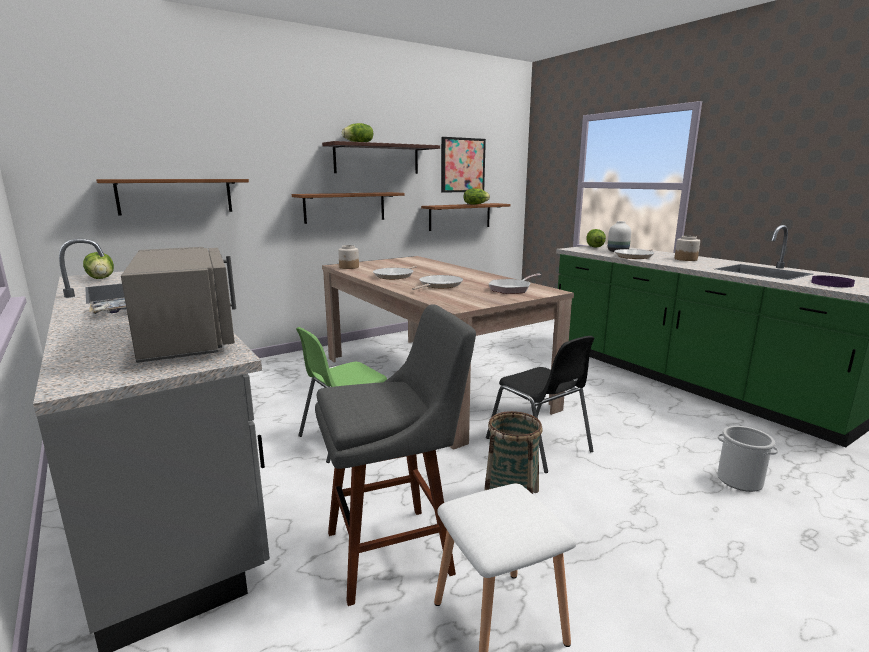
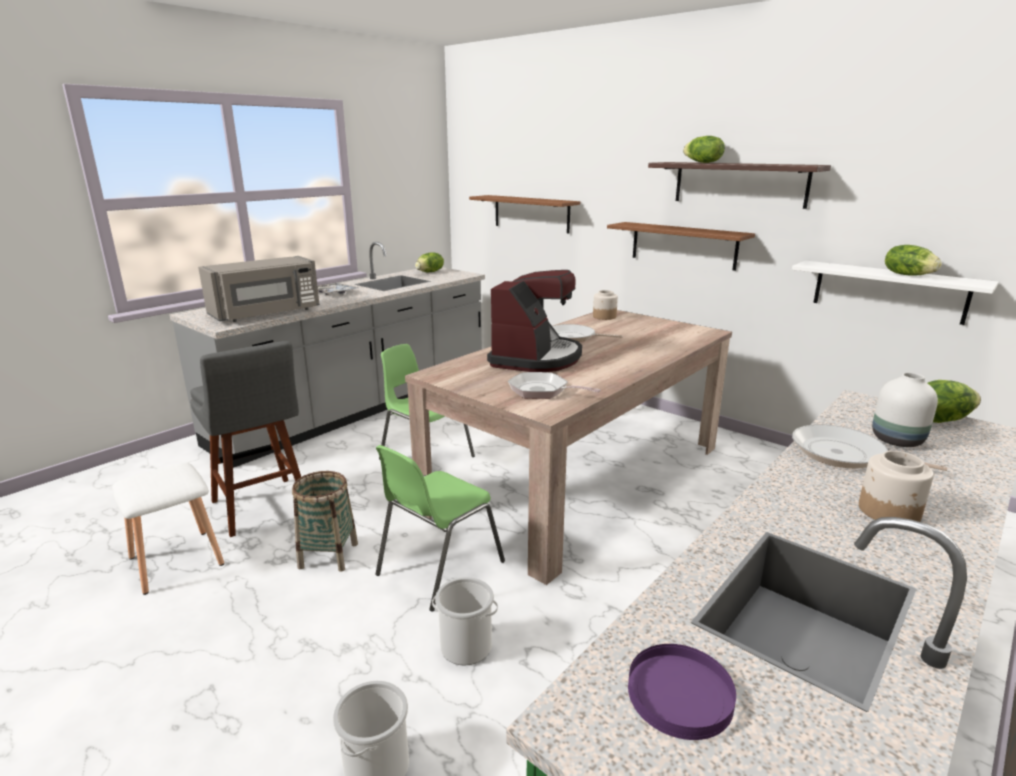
camera: 75 degrees right, 5 degrees up
(438, 285) = (536, 358): frying pan -> coffee machine
(460, 216) = (888, 291): brown shelf -> white shelf
(462, 165) = (914, 199): picture -> none
(539, 445) = (438, 568): black chair -> green chair
(627, 443) = (465, 647): none -> bucket

